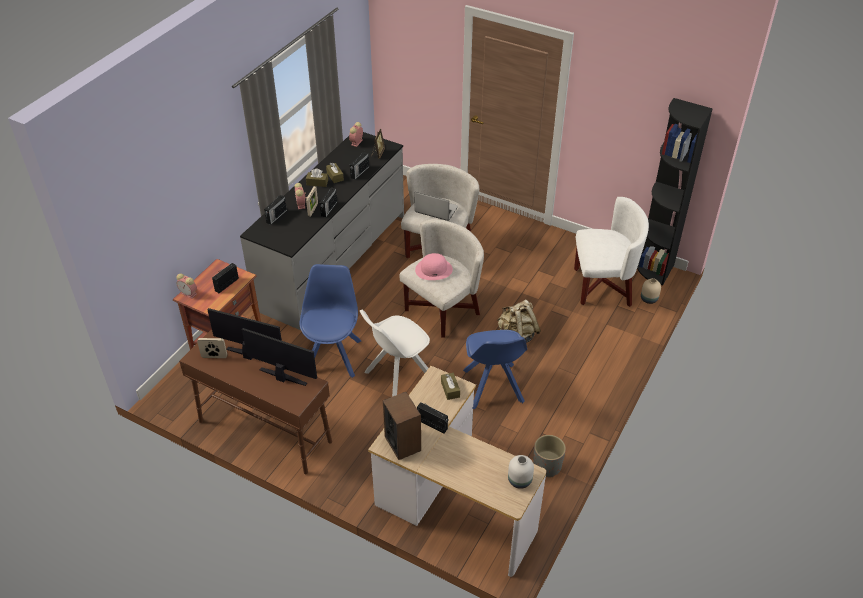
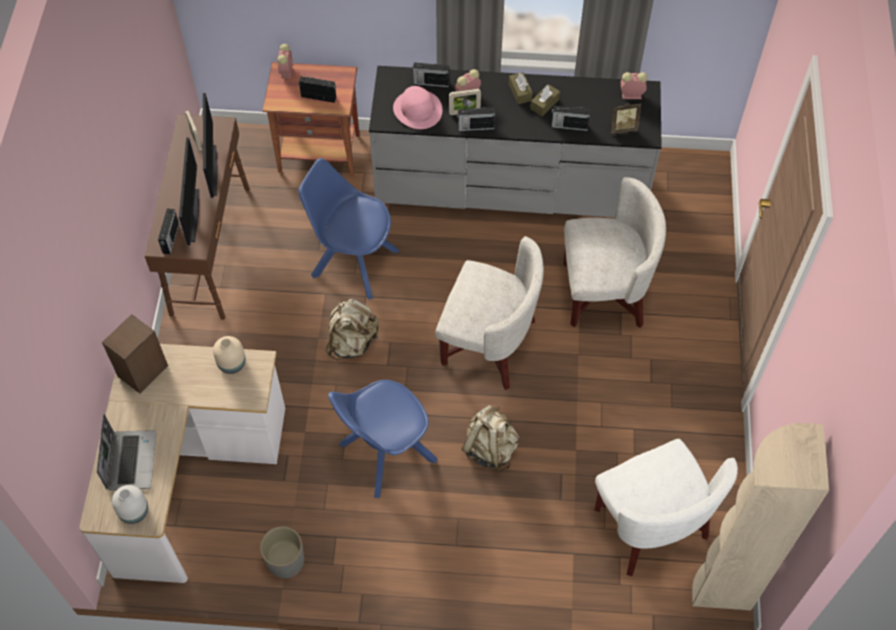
camera: 65 degrees right, 15 degrees up
(333, 355) = (353, 261): blue chair -> blue chair turned 135 degrees counterclockwise
(398, 376) = (352, 342): white chair -> beige backpack
(432, 425) = (182, 390): radio -> radio (170, 239)
(434, 269) = (486, 293): pink hat -> pink hat (418, 109)
(435, 210) = (606, 248): laptop -> laptop (130, 460)
(450, 389) = (245, 386): brown tissue box -> none
(649, 299) = (658, 597): beige vase -> beige vase (231, 364)
(652, 272) = (721, 585): black bookcase -> beige bookcase

